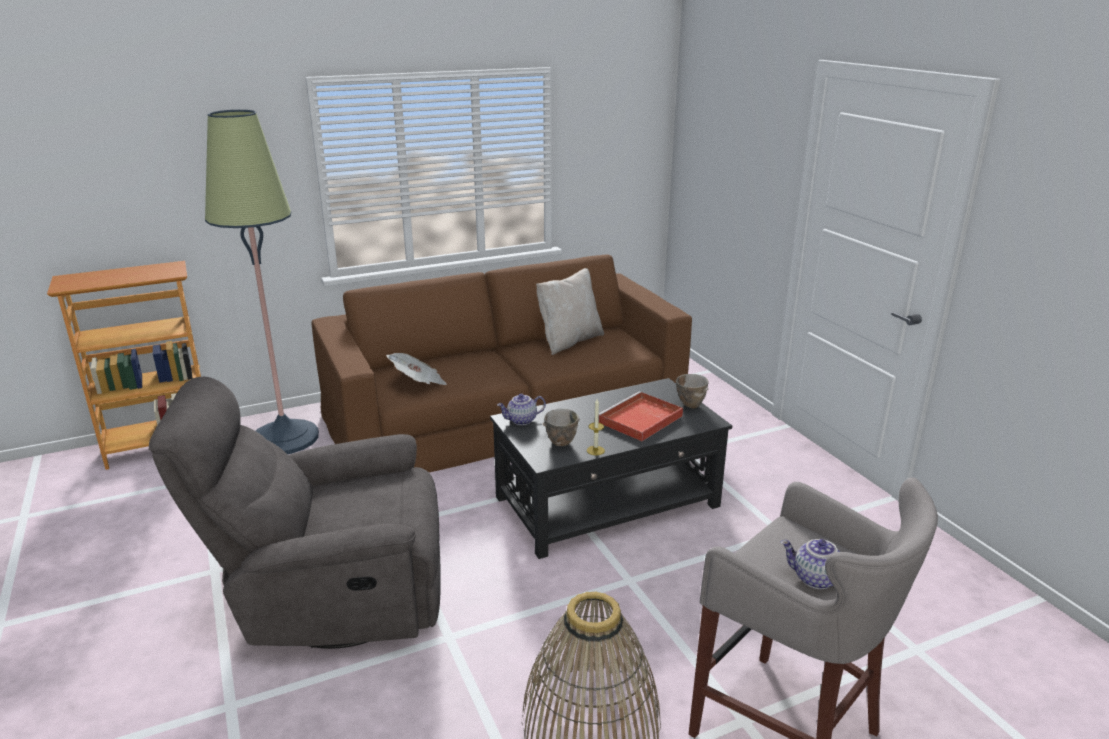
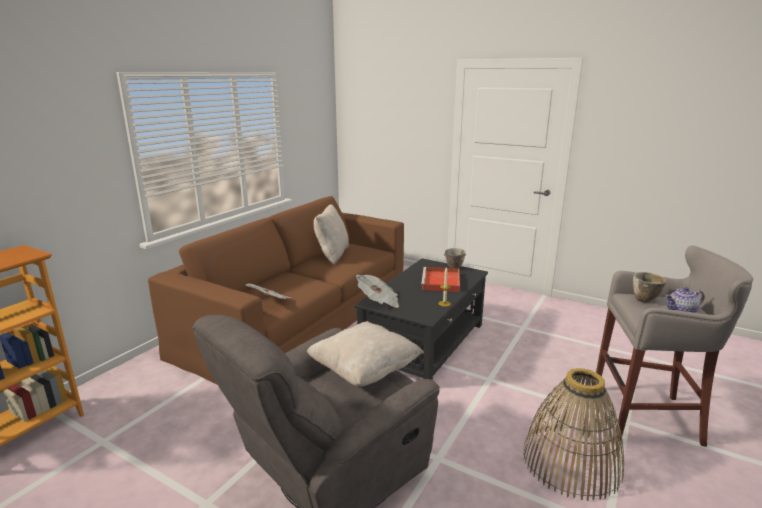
camera: 35 degrees left, 5 degrees down
(285, 438) = (146, 385): floor lamp -> none
(389, 496) = (364, 372): none -> beige pillow
(521, 421) = (378, 301): teapot -> newspaper
(559, 443) = (419, 306): bowl -> bowl (644, 301)

